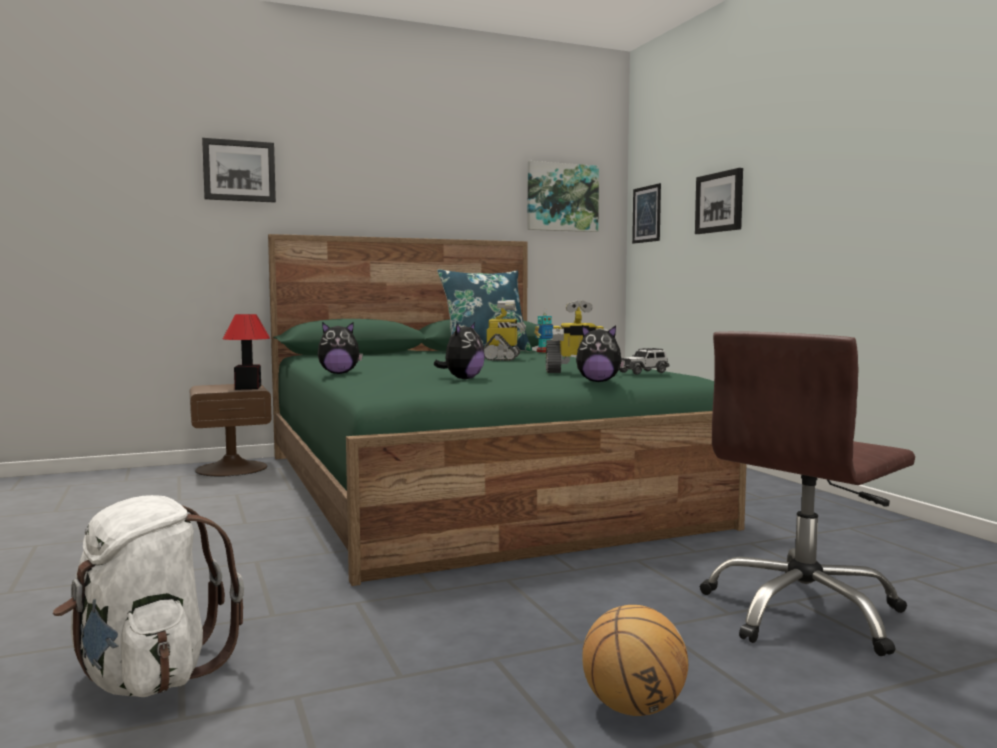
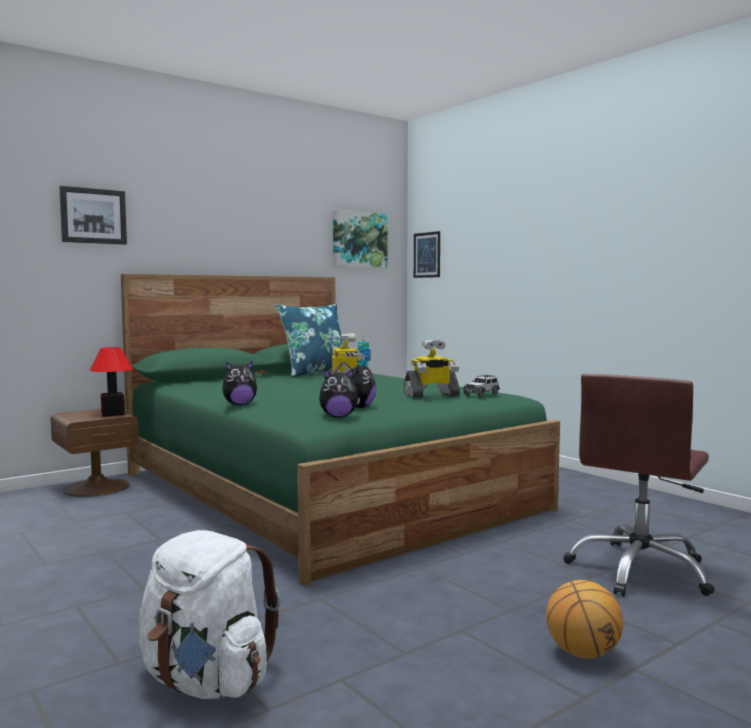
camera: 15 degrees left, 0 degrees up
(598, 381) = (460, 405): plush toy -> plush toy (338, 417)
(720, 202) = (495, 251): picture -> none

